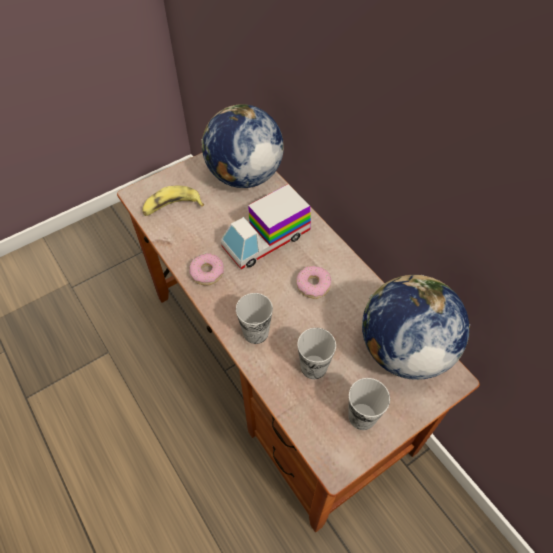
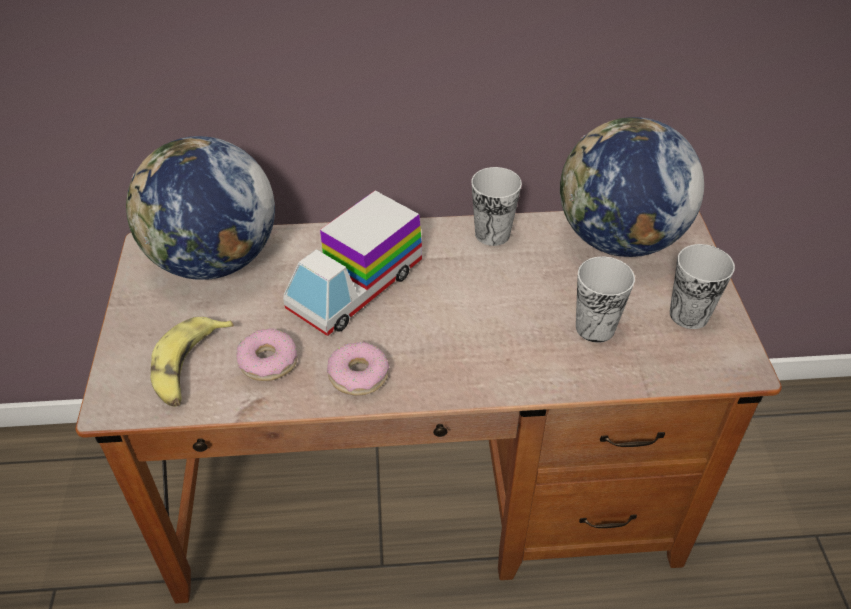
camera: 60 degrees left, 10 degrees down
(256, 332) = (504, 363): cup -> cup (492, 234)
(266, 240) = (355, 287): toy truck -> toy truck turned 45 degrees clockwise
(313, 285) = (469, 274): donut -> donut (268, 361)

